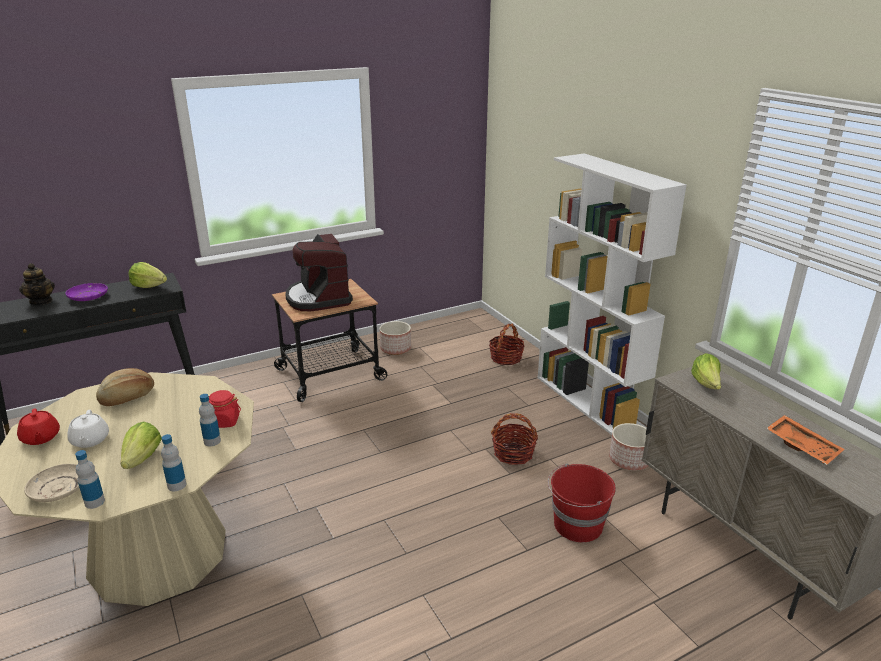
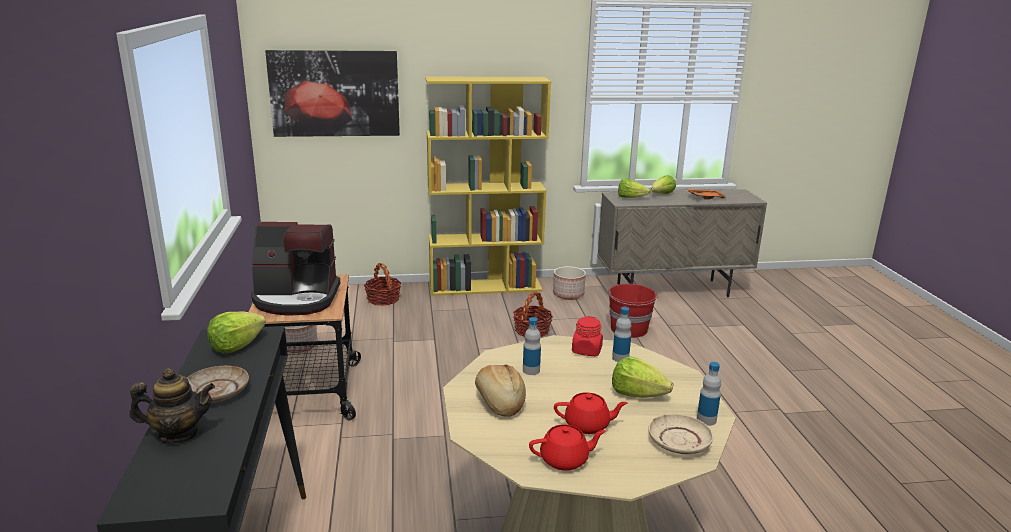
camera: 70 degrees left, 5 degrees down
(88, 297) = (216, 392): purple plate -> beige plate
(90, 440) = (588, 425): white teapot -> red teapot
(177, 485) = (688, 378): bottle -> bottle (531, 370)
(529, 153) = (335, 93): none -> picture
(589, 402) = (486, 287): white bookcase -> yellow bookcase
(758, 406) = (661, 195): none -> lettuce

